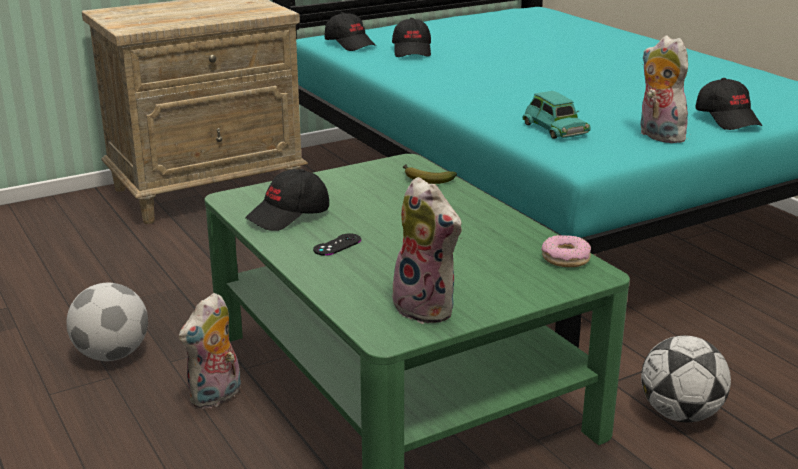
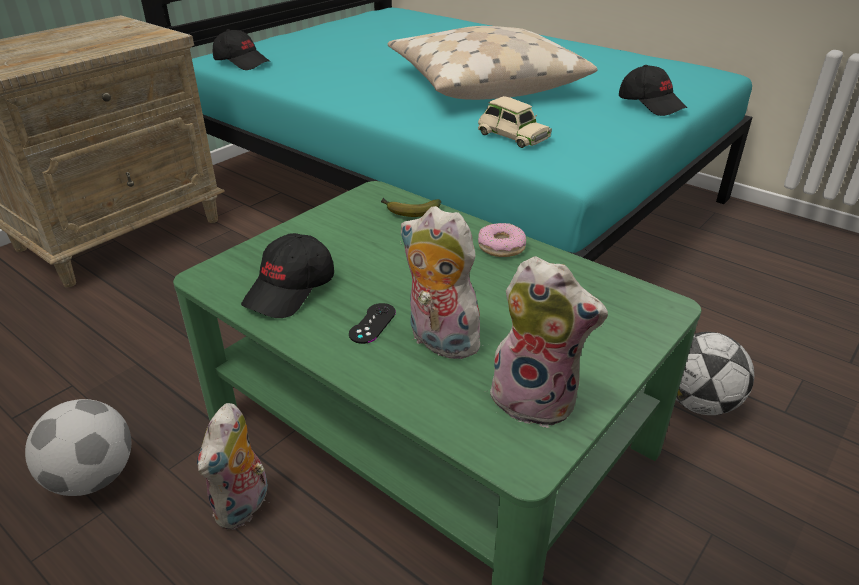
camera: 20 degrees left, 10 degrees up
(412, 51) = (310, 64): black cap -> none
(554, 128) = (512, 135): turquoise toy car -> beige toy car
(566, 258) = (621, 291): donut -> donut (501, 247)
(570, 83) = (484, 83): none -> beige pillow
(657, 136) = (608, 130): plush toy -> plush toy (438, 341)

